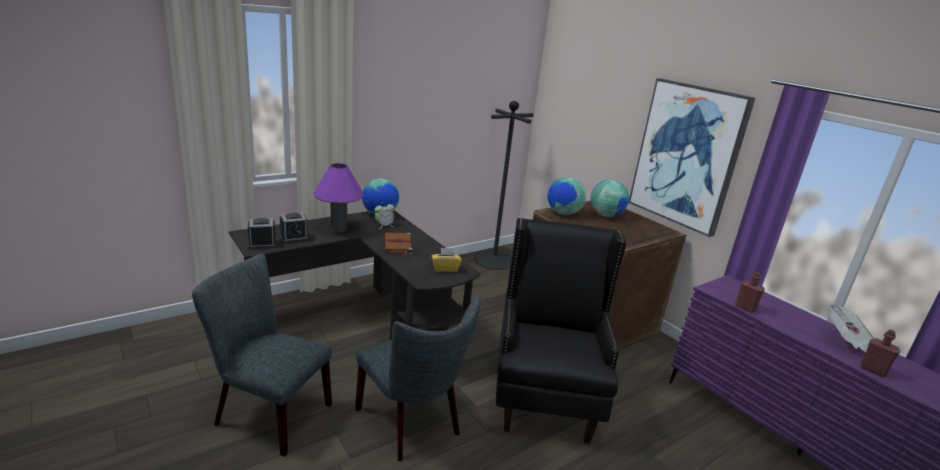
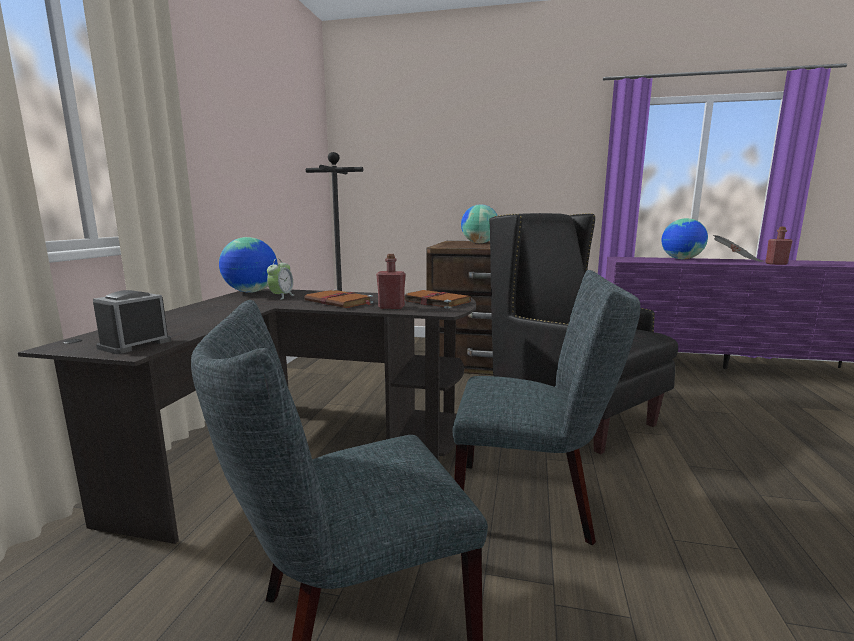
camera: 40 degrees left, 10 degrees down
(294, 238) = (178, 328): alarm clock -> none
(338, 229) = (229, 309): purple table lamp -> none
(445, 268) = (434, 301): yellow tissue box -> brown book
(563, 213) = (451, 246): globe -> globe (681, 259)
(687, 155) = (528, 170): picture -> none
(745, 308) = (663, 262): red bottle -> red bottle (391, 307)

